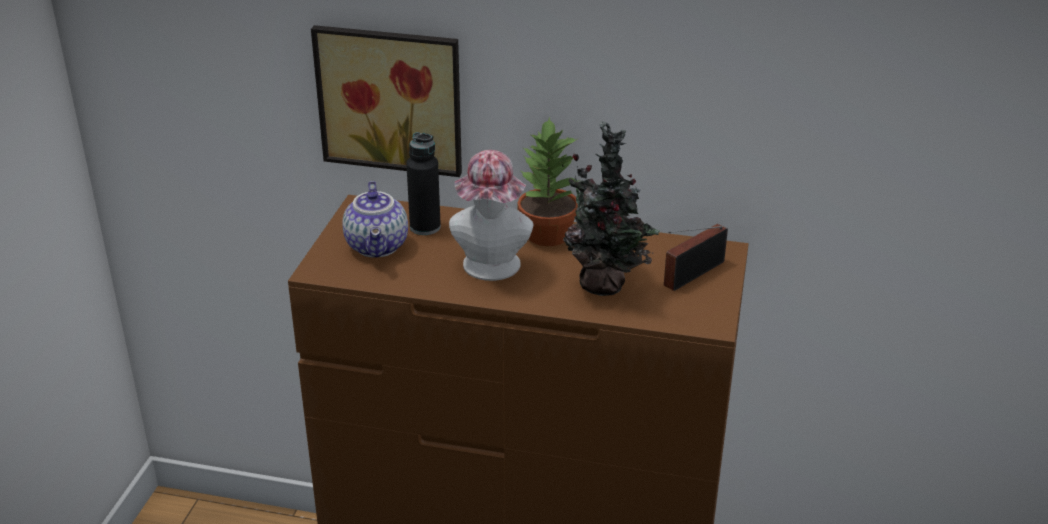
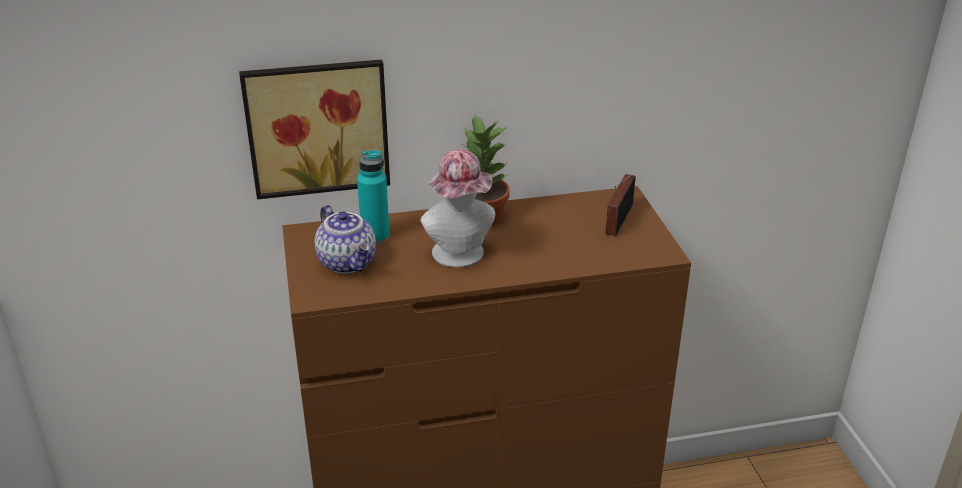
camera: 25 degrees left, 0 degrees up
(425, 227) = (375, 236): black bottle -> turquoise bottle
(606, 286) = (563, 246): potted plant -> none

